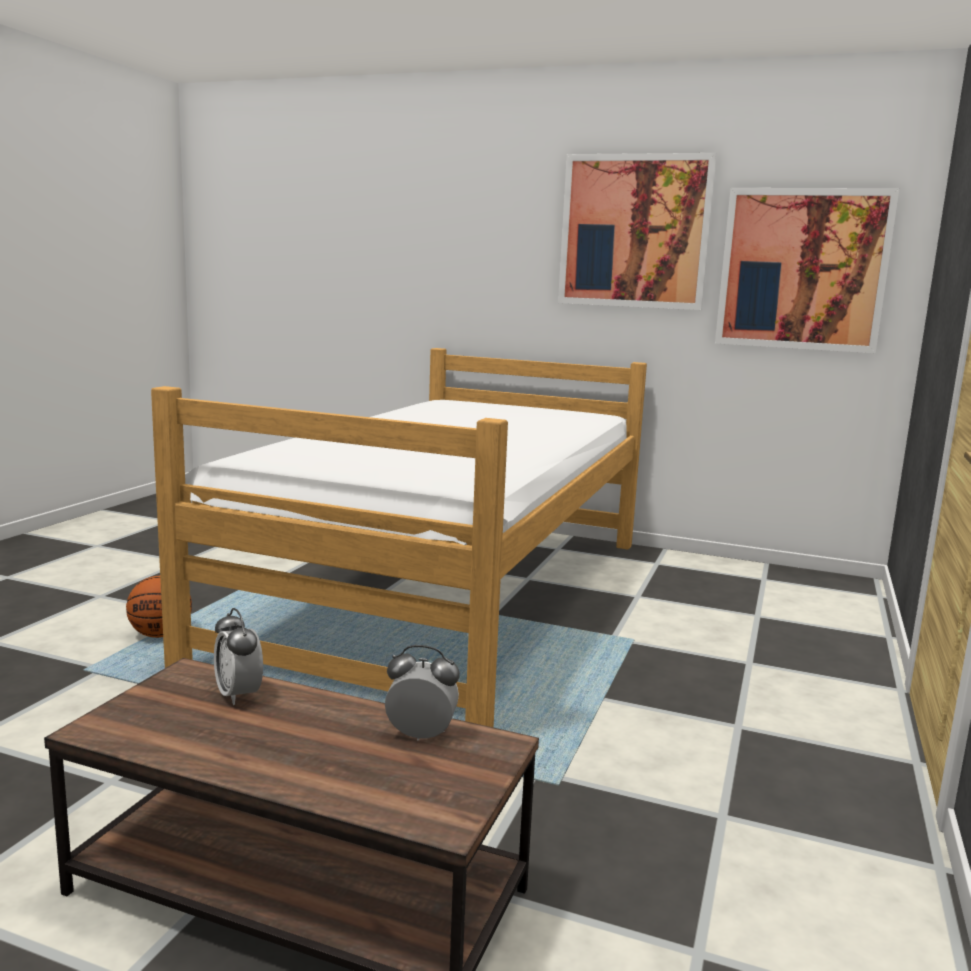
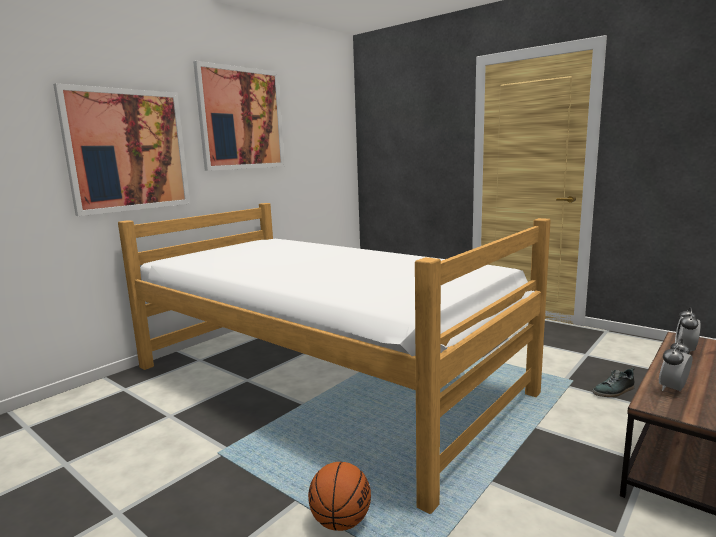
camera: 70 degrees left, 0 degrees up
(238, 694) = (673, 389): alarm clock -> alarm clock turned 150 degrees clockwise
(537, 830) = (614, 391): none -> shoe
(802, 270) = (317, 140): picture -> picture (128, 150)

